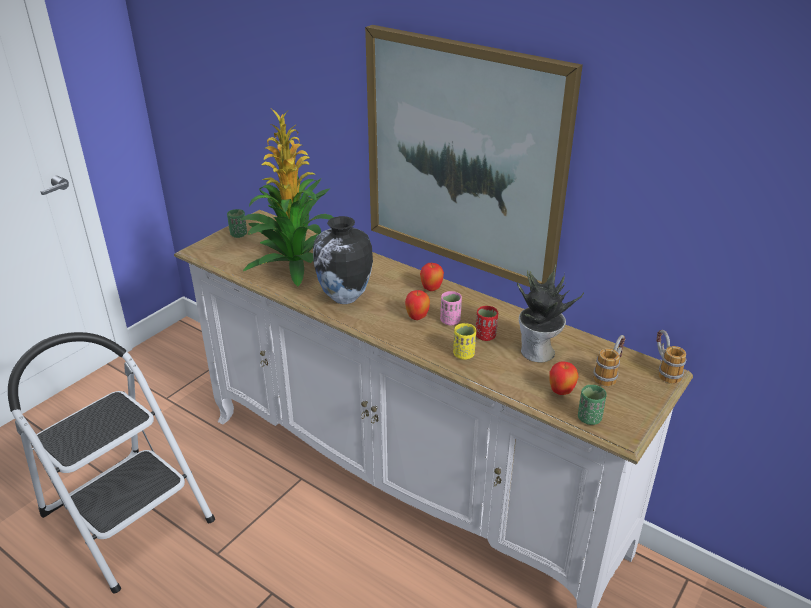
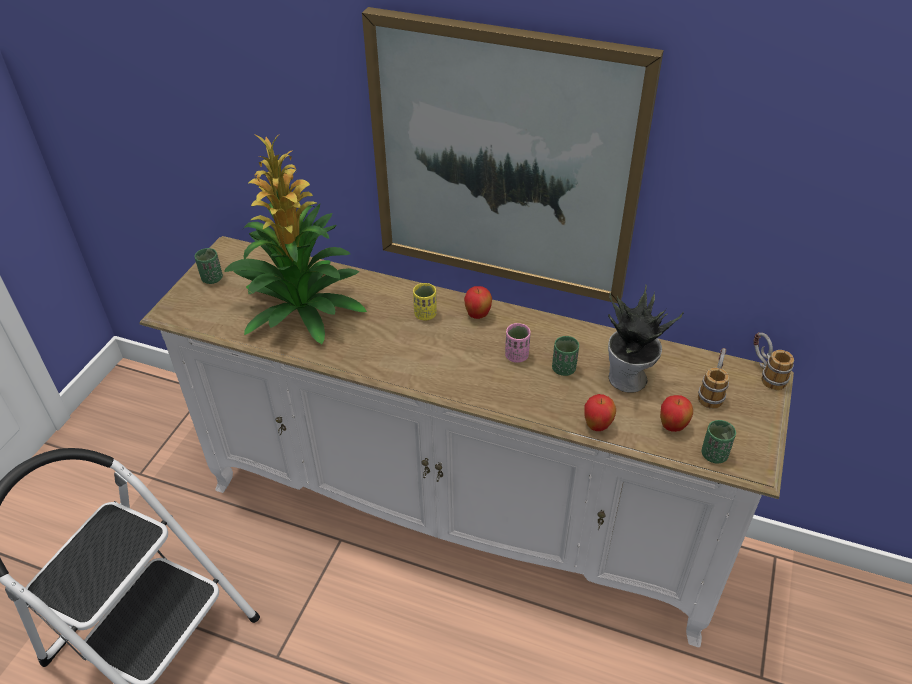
camera: 15 degrees left, 10 degrees up
(344, 298) = (382, 348): vase -> none
(417, 318) = (478, 359): apple -> apple (597, 426)
(464, 354) = (550, 399): yellow cup -> yellow cup (425, 314)
(485, 336) = (563, 369): red cup -> green cup

